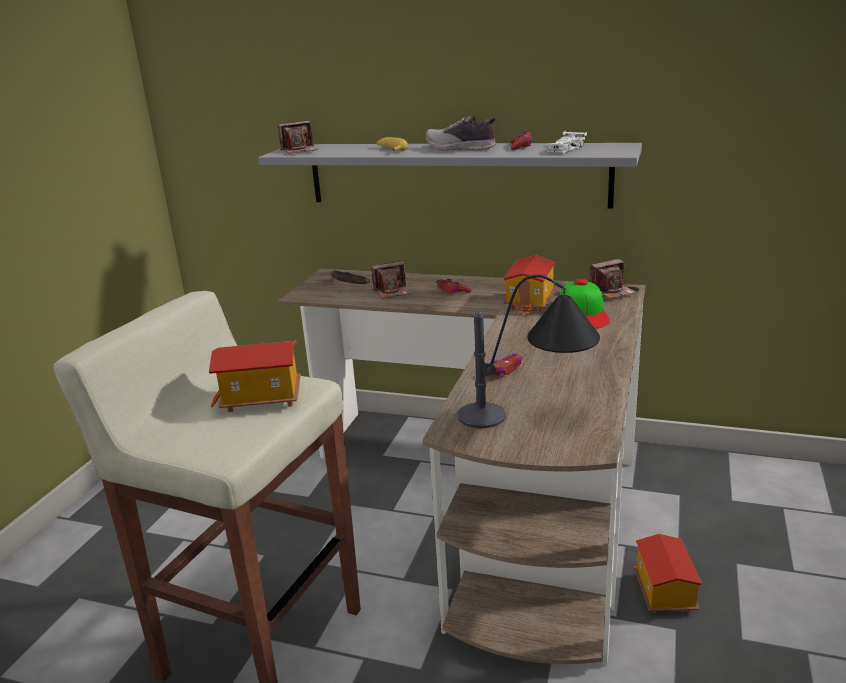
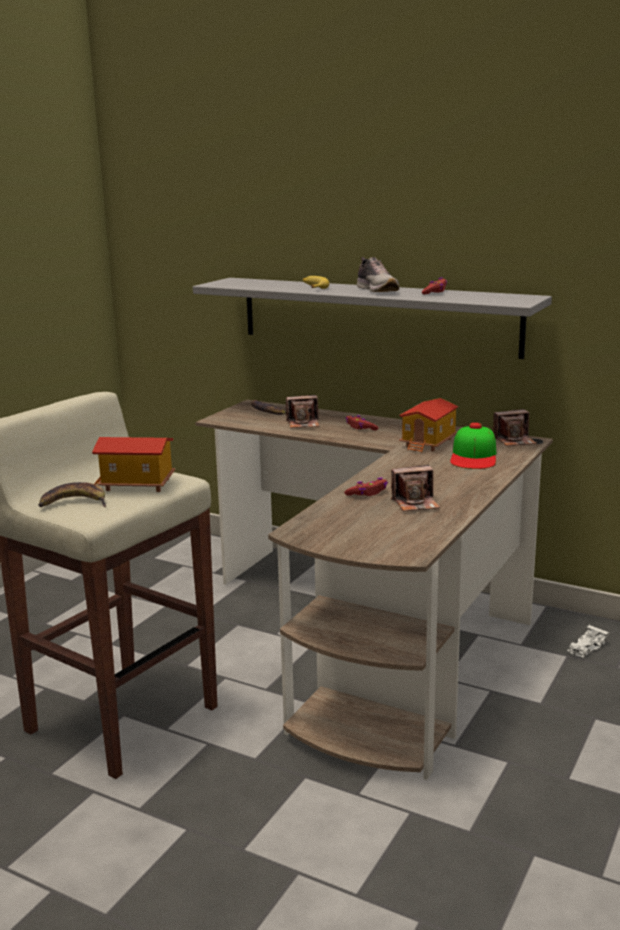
camera: 10 degrees right, 5 degrees down
(197, 434) = (75, 503): none -> banana
(300, 150) = (232, 283): camera -> camera (415, 503)
(460, 148) = (377, 290): shoe -> shoe turned 150 degrees counterclockwise
(531, 415) = (373, 527): table lamp -> none
(565, 149) = (472, 297): white toy car -> white toy car (586, 647)
(663, 592) = (509, 732): toy house -> none

